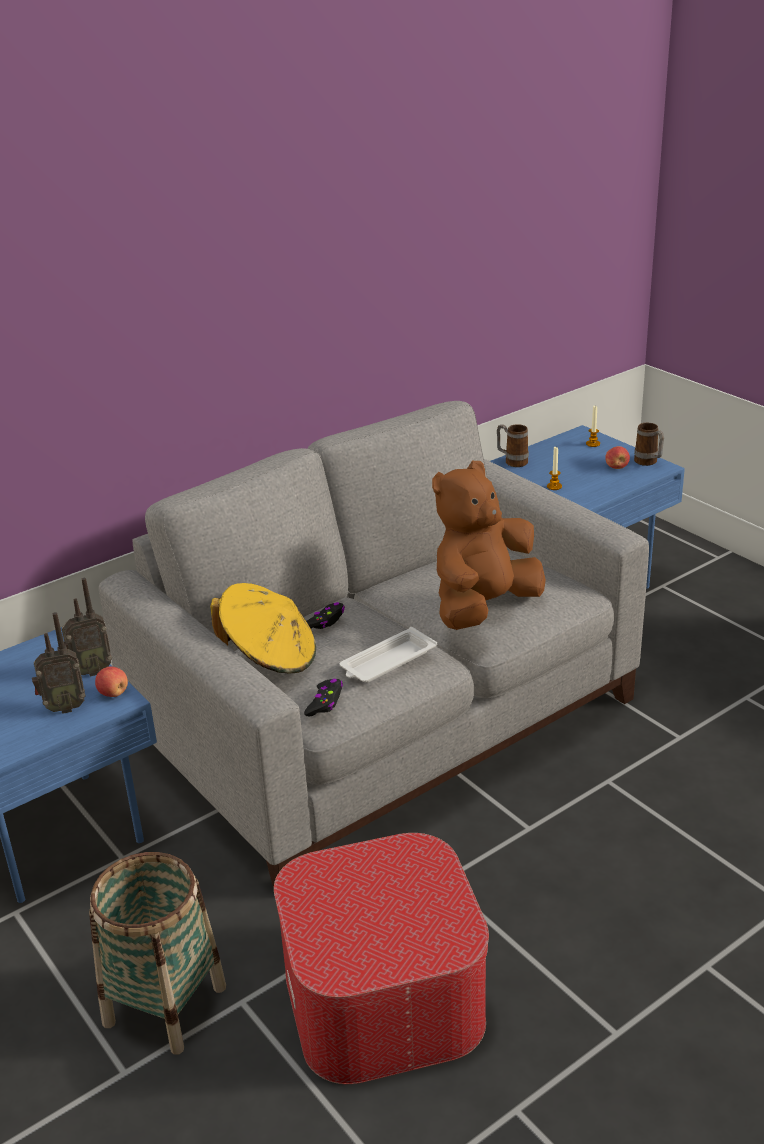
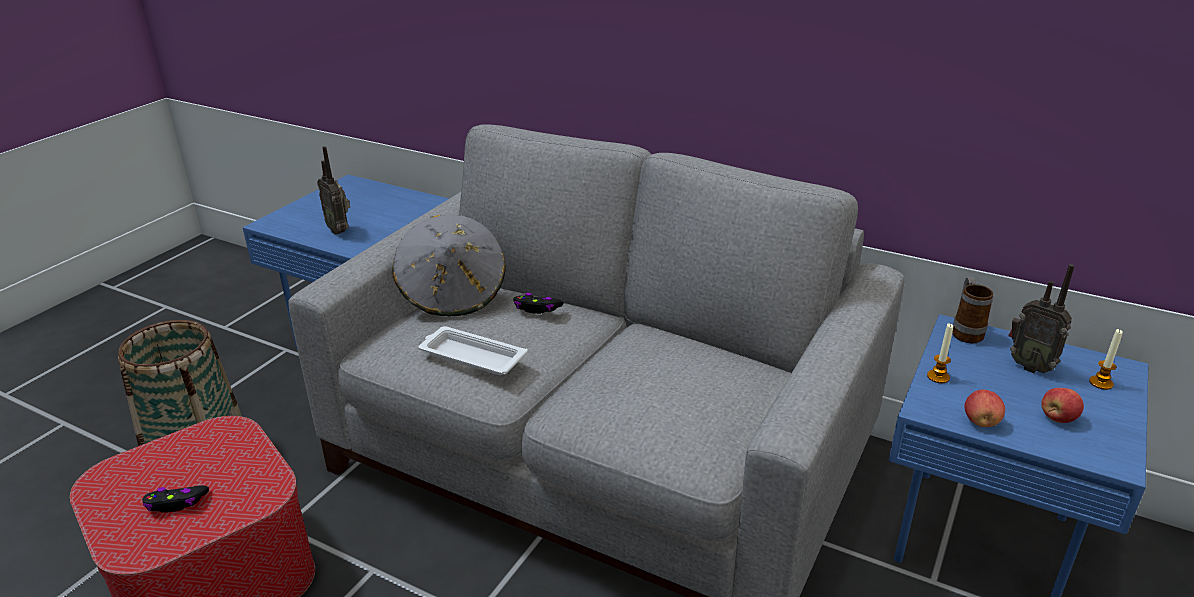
camera: 65 degrees right, 0 degrees up
(90, 671) = (392, 225): radio -> radio (1029, 366)
(113, 693) = (364, 242): apple -> apple (980, 422)
(270, 657) = (453, 294): yellow hat -> grey hat
(325, 702) = (390, 341): black game controller -> black game controller (176, 503)
(483, 608) = (613, 392): brown plush toy -> none
(648, 463) = (1110, 446): mug -> none

